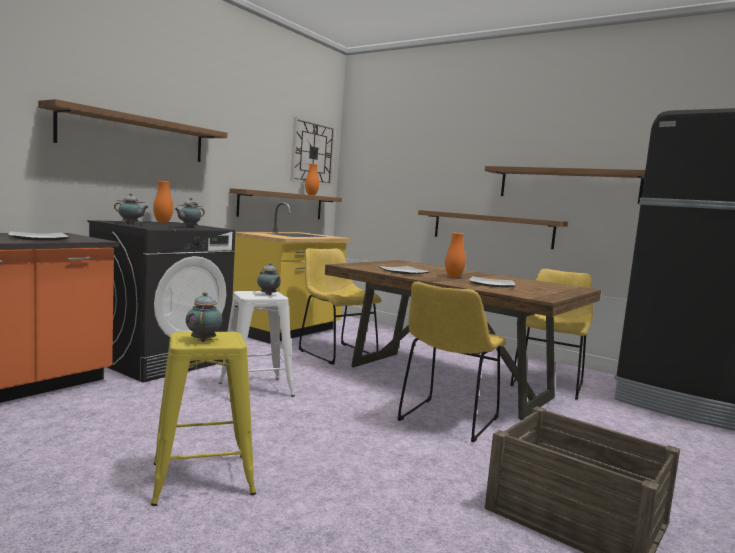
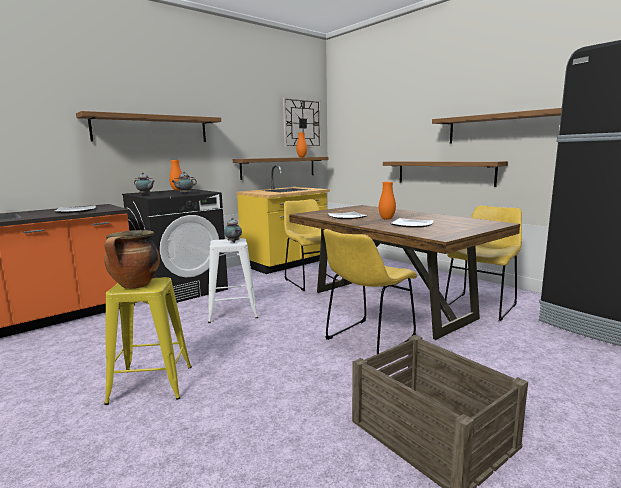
camera: 15 degrees right, 5 degrees up
(204, 340) = (135, 286): teapot -> cooking pot

